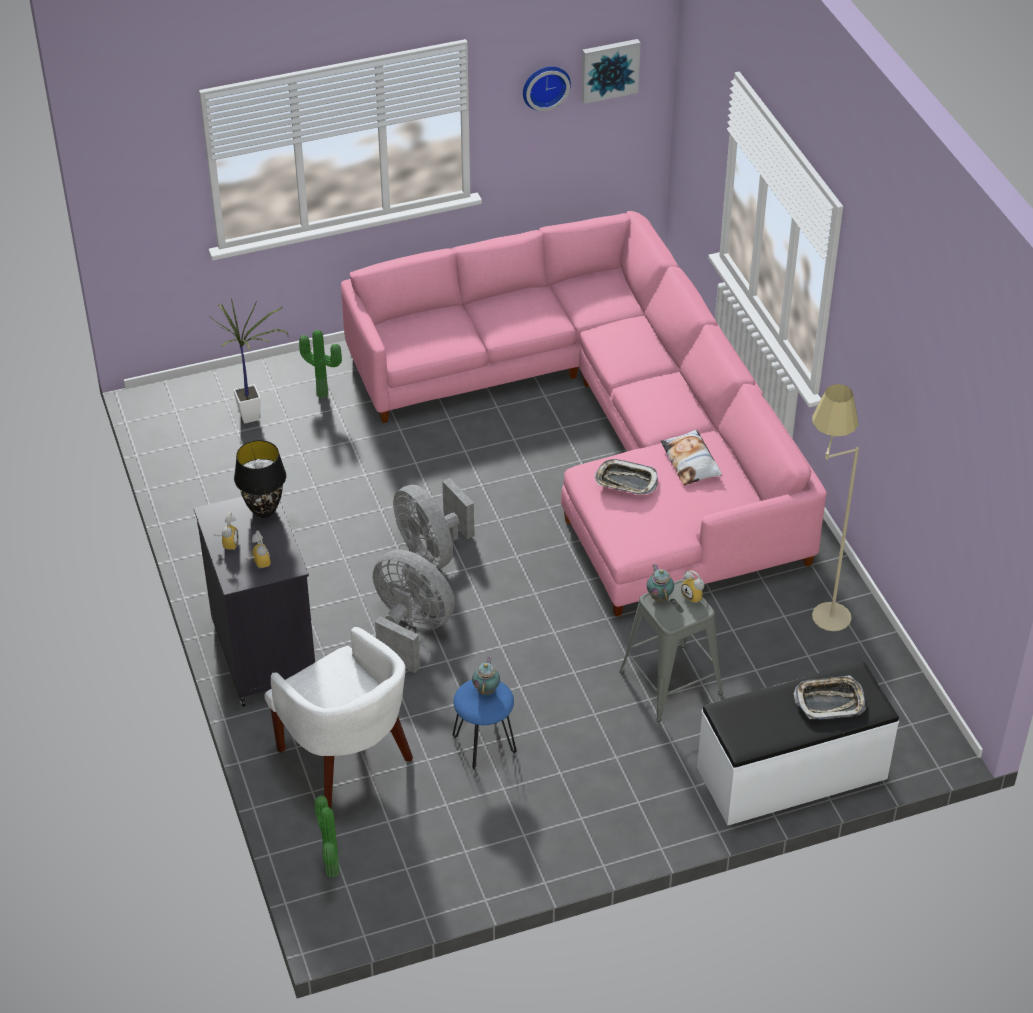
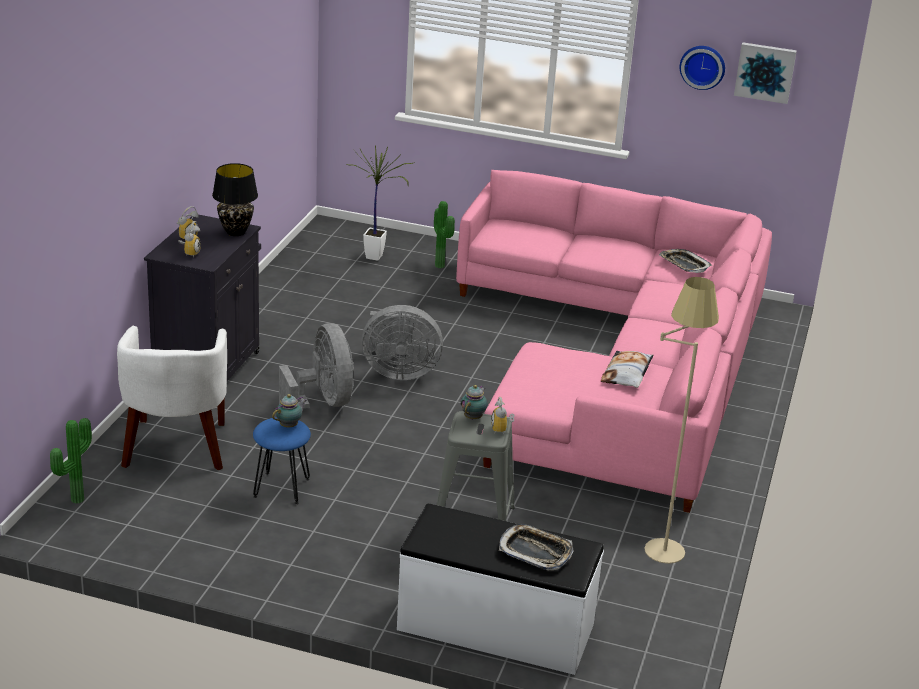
camera: 35 degrees right, 15 degrees down
(432, 551) = (398, 372): grey fan -> grey fan turned 90 degrees counterclockwise
(626, 481) = (558, 362): tray -> tray (684, 264)

